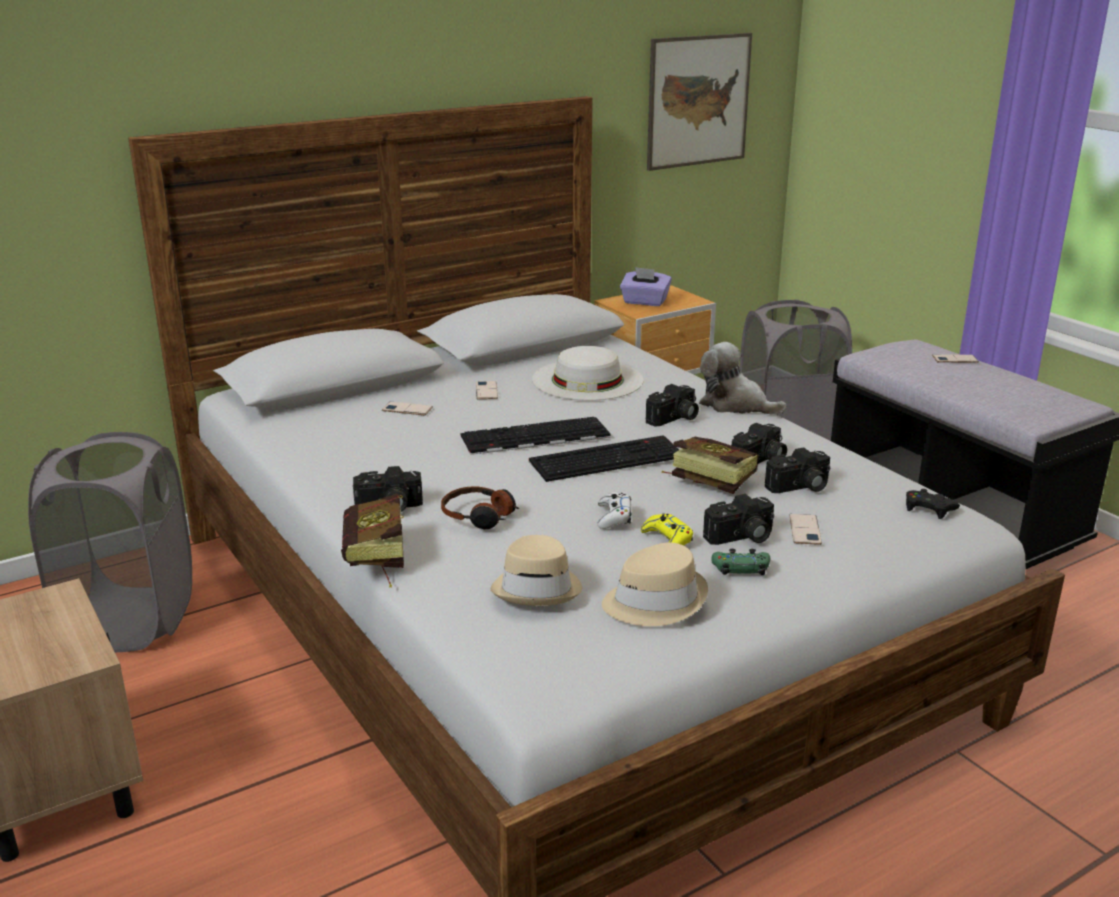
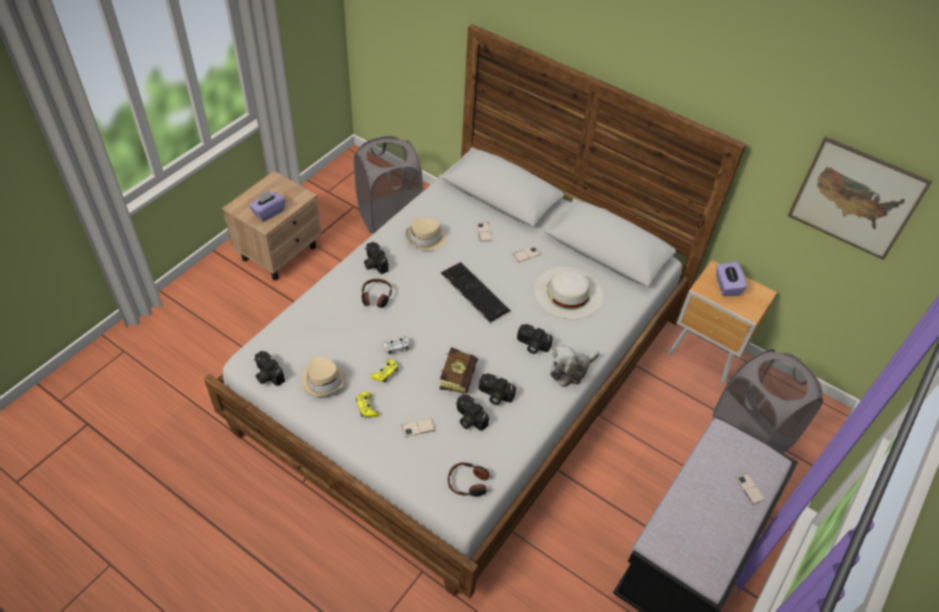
camera: 65 degrees right, 25 degrees up
(53, 647) = (268, 212): none -> purple tissue box
(375, 562) = (325, 277): book -> none
(537, 588) = (317, 336): beige hat -> beige hat (426, 239)
(607, 458) = (462, 328): keyboard -> none
(735, 405) = (571, 370): plush toy -> plush toy turned 135 degrees counterclockwise
(741, 538) = (399, 402): camera -> camera (267, 375)
(741, 569) = (367, 407): green game controller -> yellow game controller
(928, 509) = (469, 483): black game controller -> headphones

